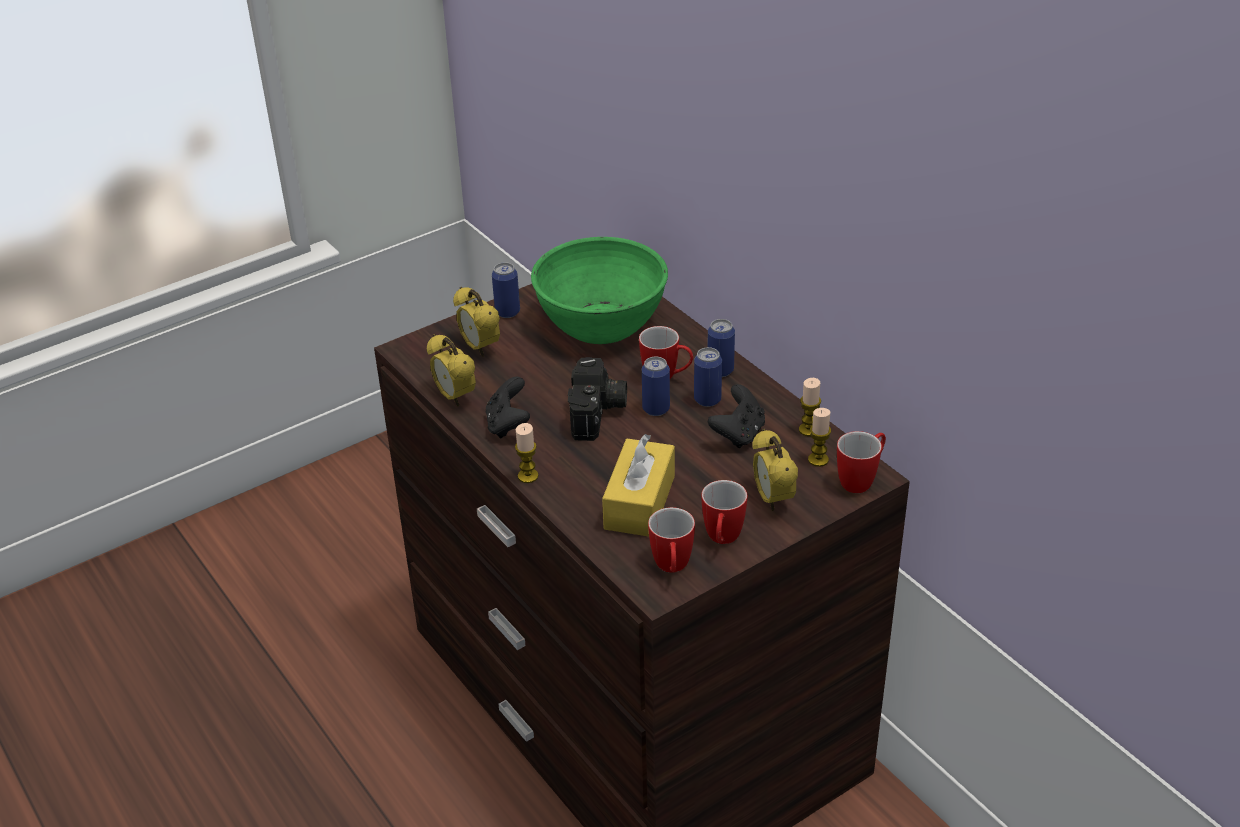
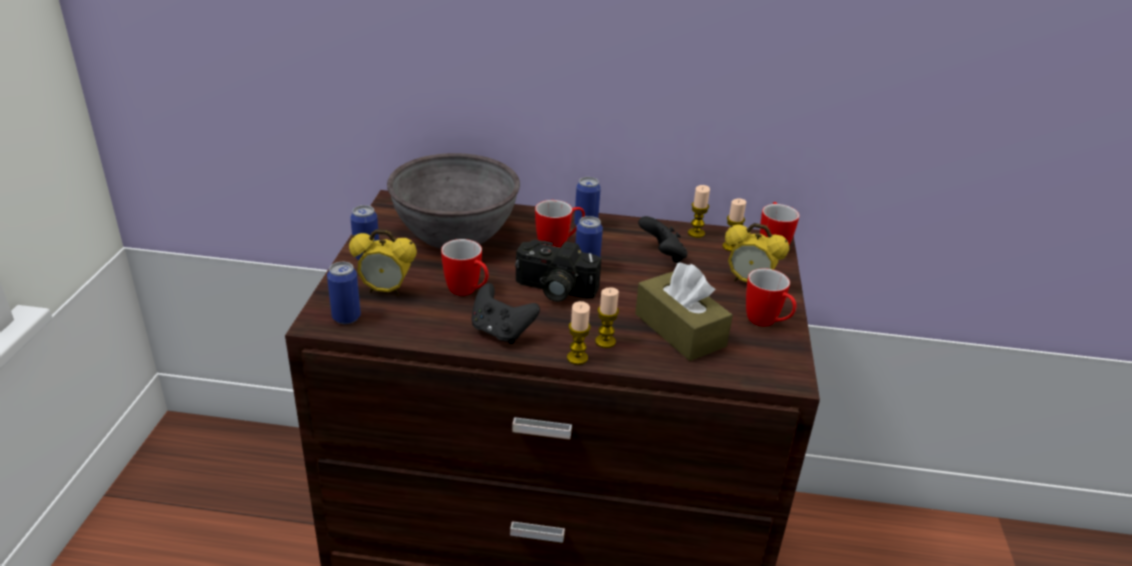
camera: 50 degrees left, 5 degrees down
(455, 397) = (424, 335): alarm clock -> none
(568, 476) = (605, 341): none -> candle
(598, 413) = (553, 290): camera -> camera turned 150 degrees clockwise
(601, 323) = (454, 233): green bowl -> grey bowl
(639, 502) = (680, 330): yellow tissue box -> brown tissue box
(672, 569) = (772, 359): mug -> mug (468, 292)
(707, 400) = (608, 245): can -> can (346, 317)

